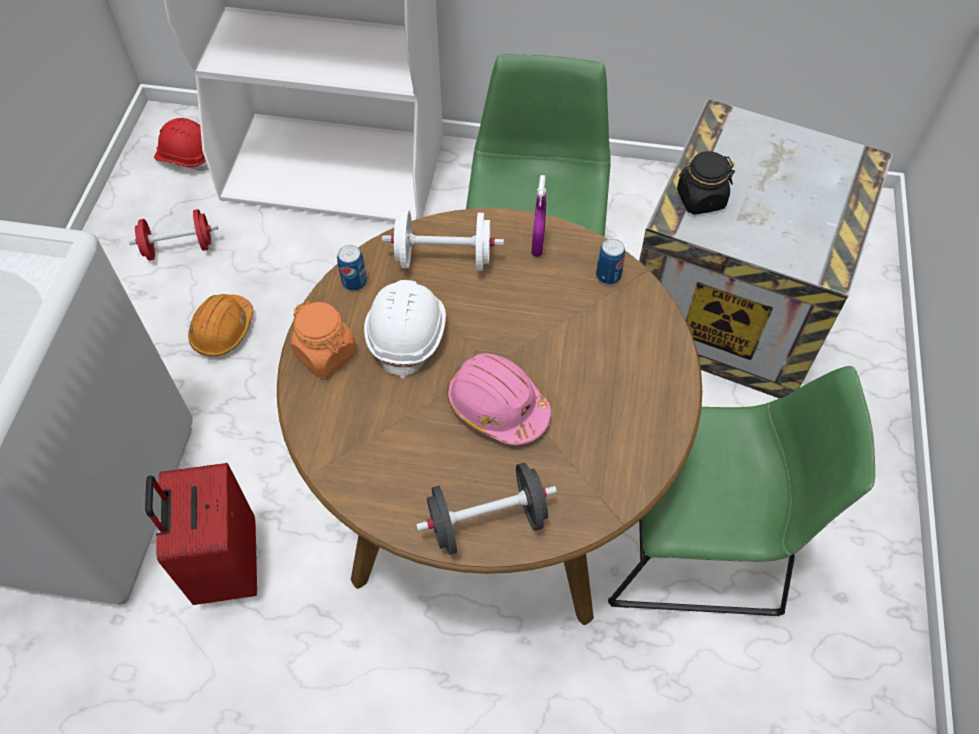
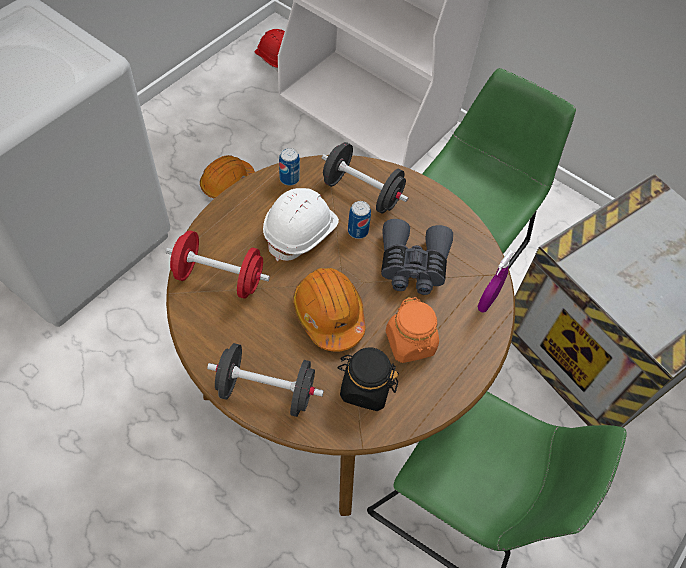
camera: 25 degrees right, 0 degrees up
(179, 248) = (234, 116): red dumbbell -> red dumbbell (219, 278)
(226, 565) = (132, 336): red suitcase -> none
(326, 353) = (237, 217): orange jar -> orange jar (410, 342)
(444, 258) = (362, 192): white dumbbell -> black dumbbell
(497, 406) = (329, 314): pink hard hat -> orange hard hat
(537, 245) = (437, 215): purple spray bottle -> purple spray bottle (487, 302)
(548, 310) = (413, 265): none -> grey binoculars
(608, 276) = (475, 263): can -> can (358, 231)
(700, 199) = (597, 245): black jar -> black jar (365, 388)

